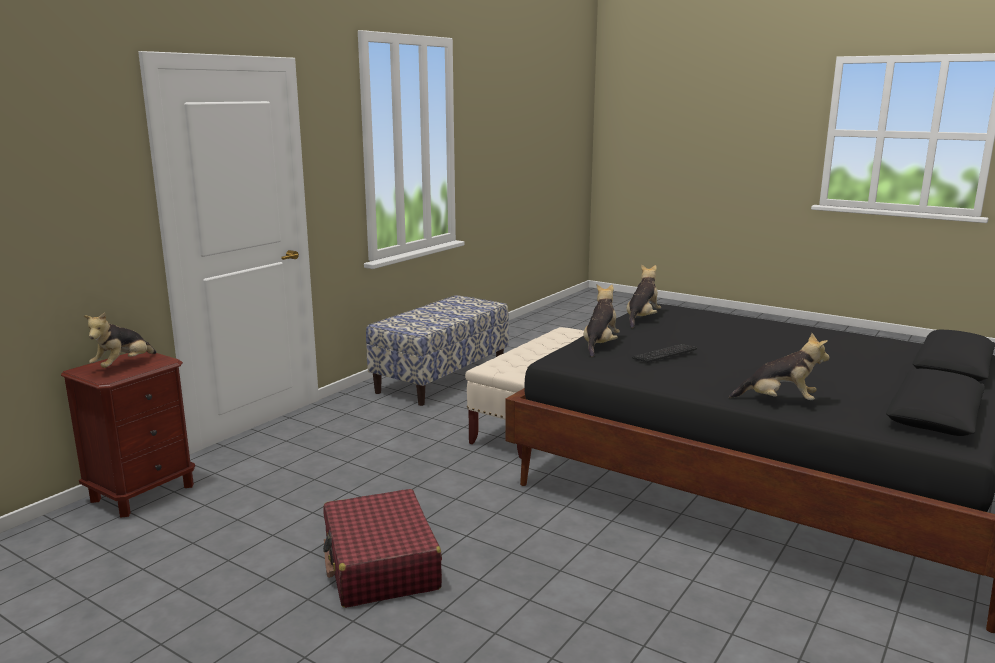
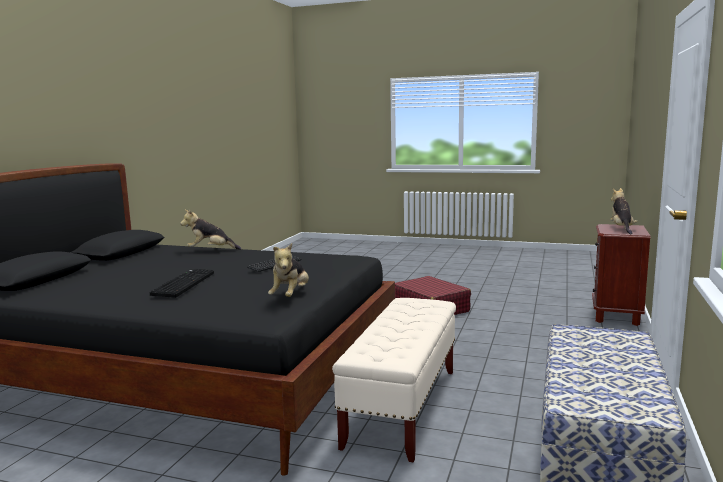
camera: 165 degrees right, 5 degrees down
(600, 345) = (329, 267): plush toy -> none
(753, 336) = (183, 284): none -> keyboard

